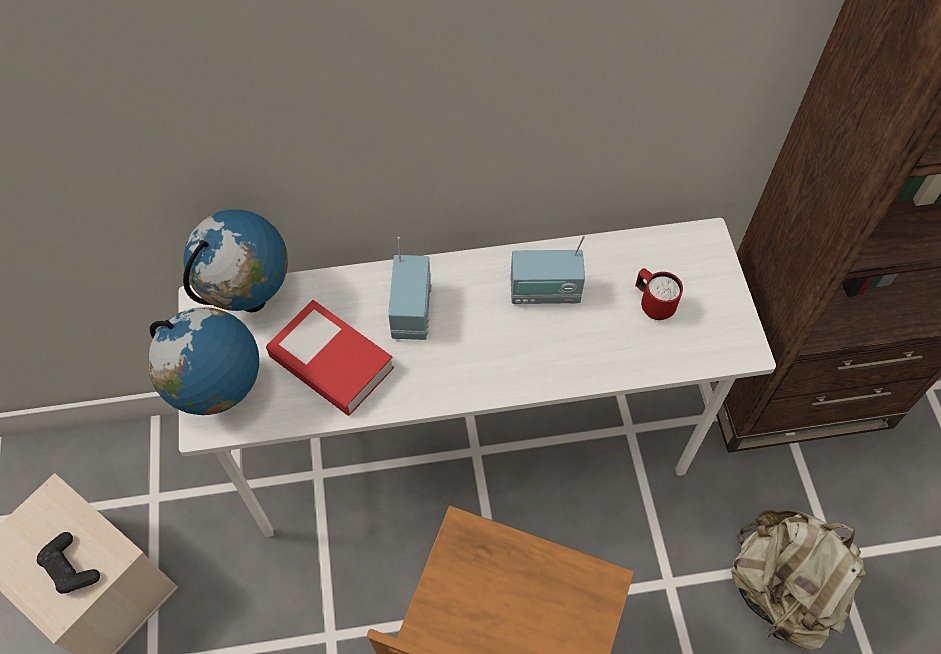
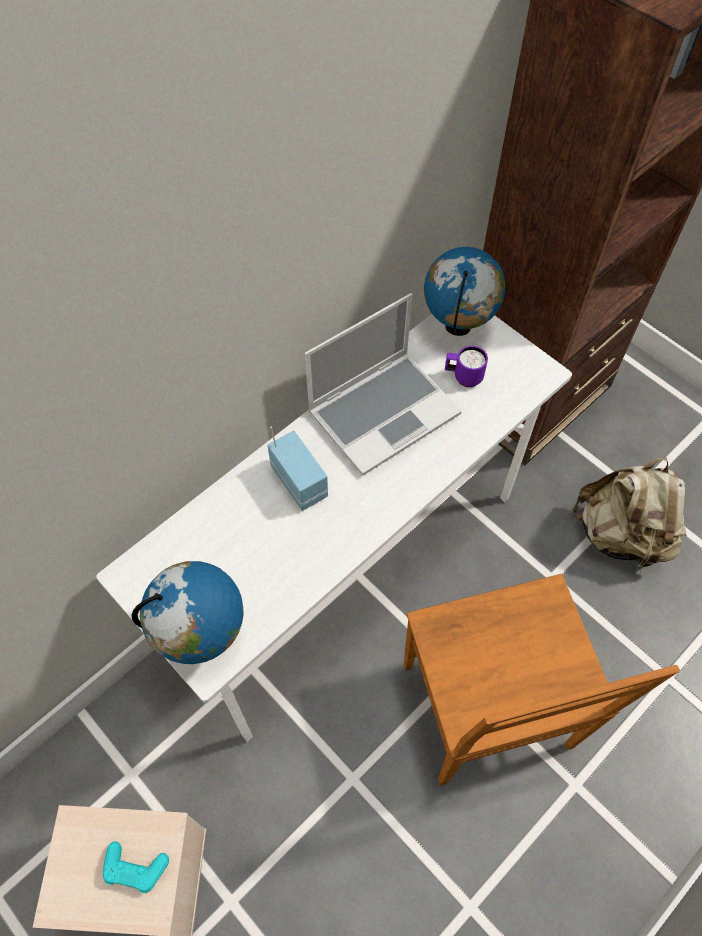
camera: 35 degrees left, 0 degrees up
(70, 568) = (135, 868): black game controller -> turquoise game controller
(251, 300) = (166, 549): globe -> globe (458, 327)
(331, 362) = (269, 557): book -> none
(544, 292) = (384, 411): radio -> laptop
(652, 304) = (463, 377): red mug -> purple mug

